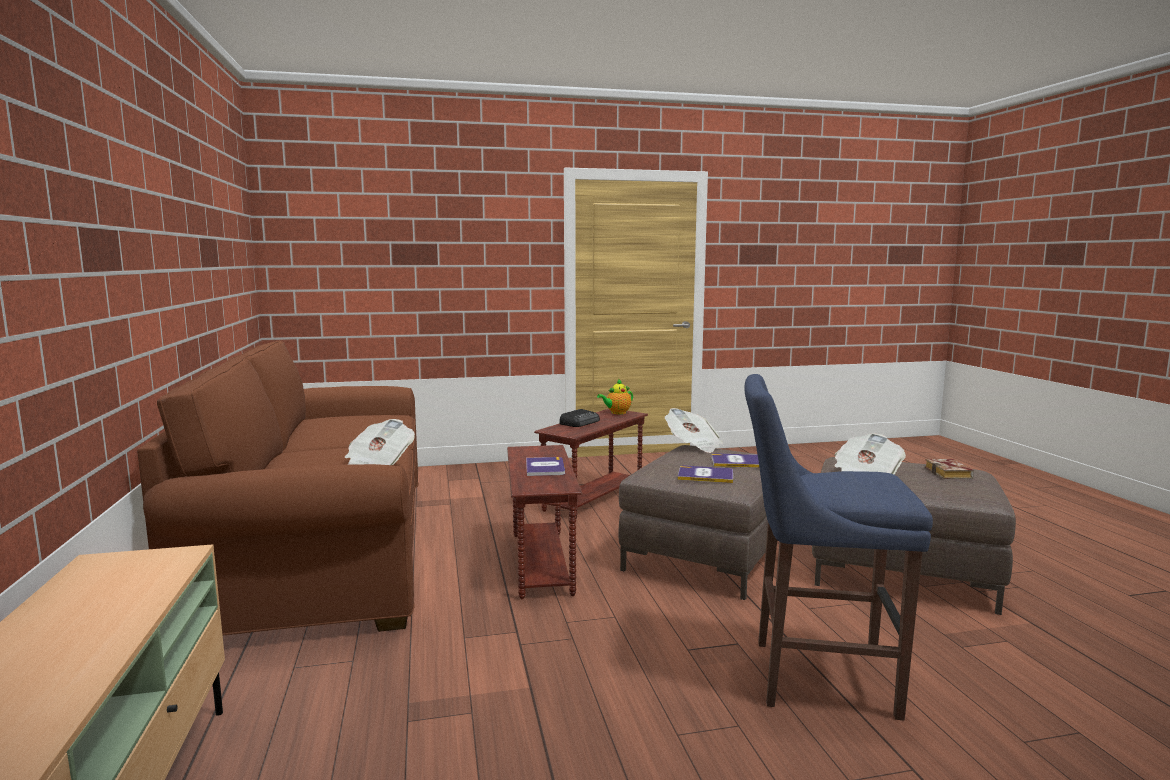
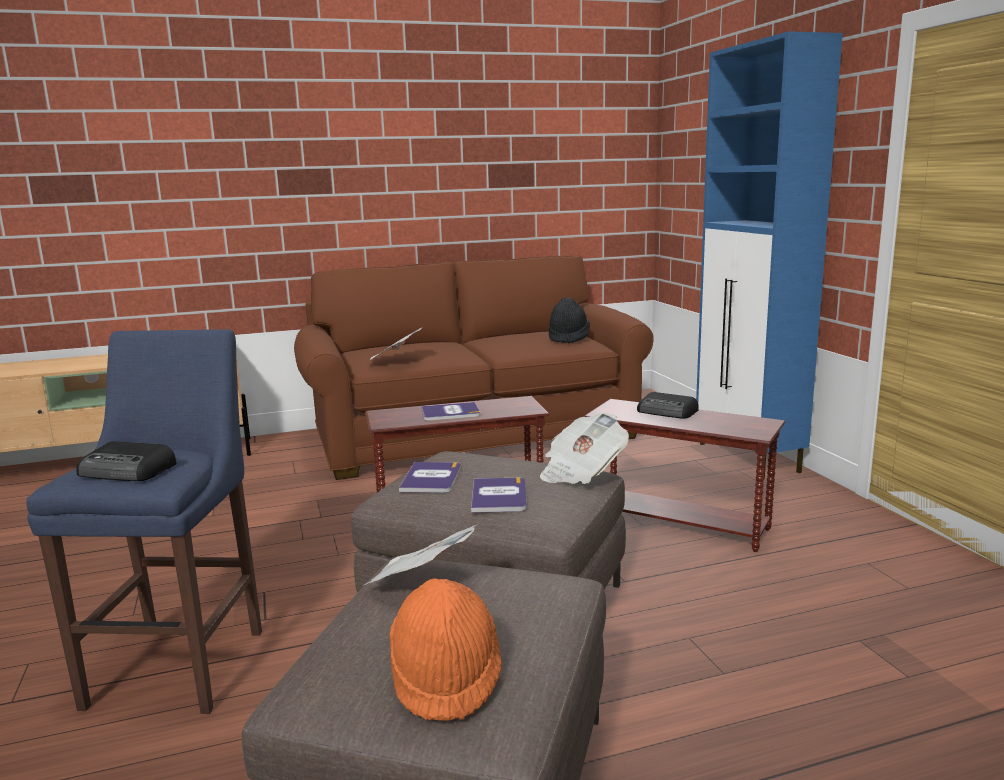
camera: 85 degrees right, 5 degrees up
(364, 416) = (568, 338): none -> black hat
(489, 469) = (748, 458): none -> blue cabinet
(617, 413) = (749, 425): teapot -> none
(870, 482) = (128, 471): none -> radio
(950, 474) = (445, 676): book -> orange hat

